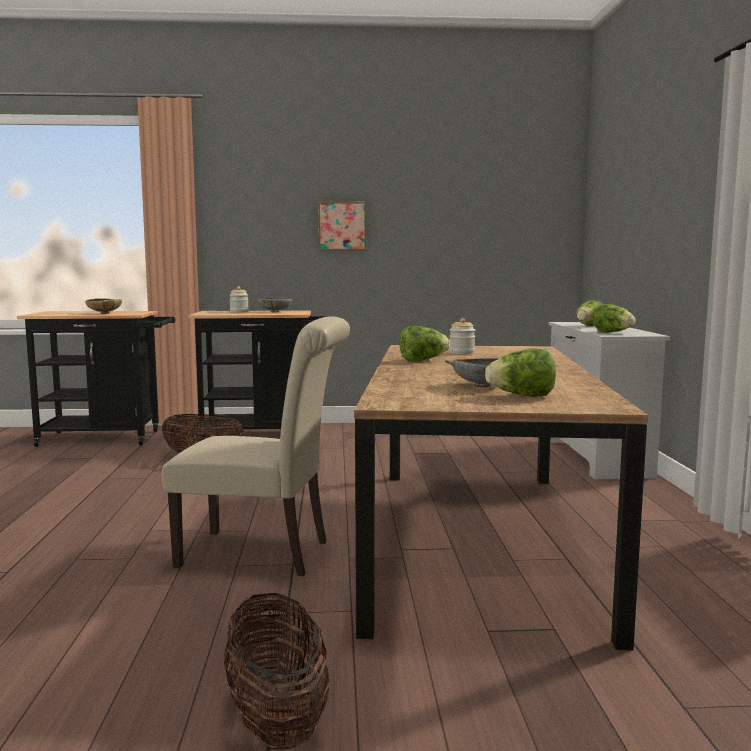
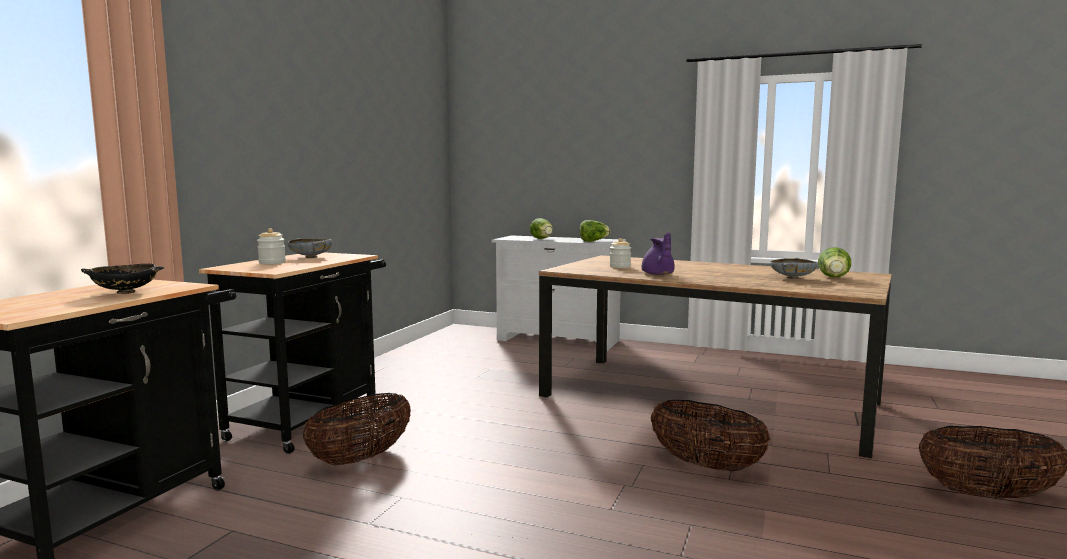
camera: 65 degrees left, 0 degrees up
(104, 313) = (125, 292): beige bowl -> black bowl
(264, 554) = (706, 465): beige chair -> basket
(342, 226) = (307, 148): picture -> none
(422, 360) = (658, 274): lettuce -> purple teapot

